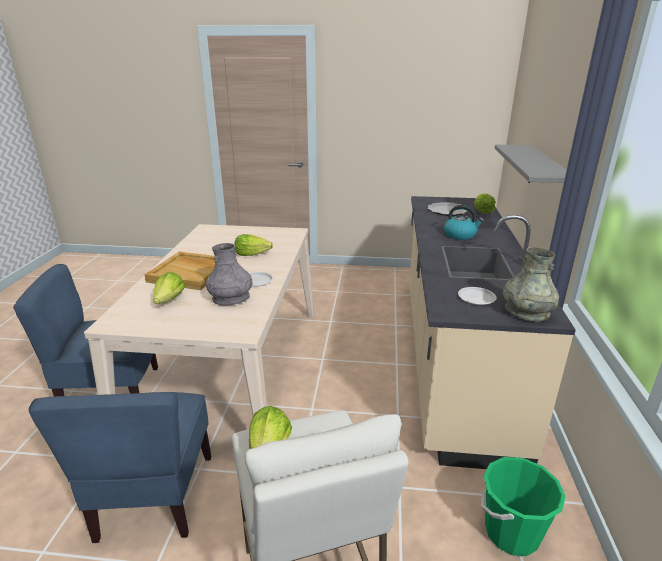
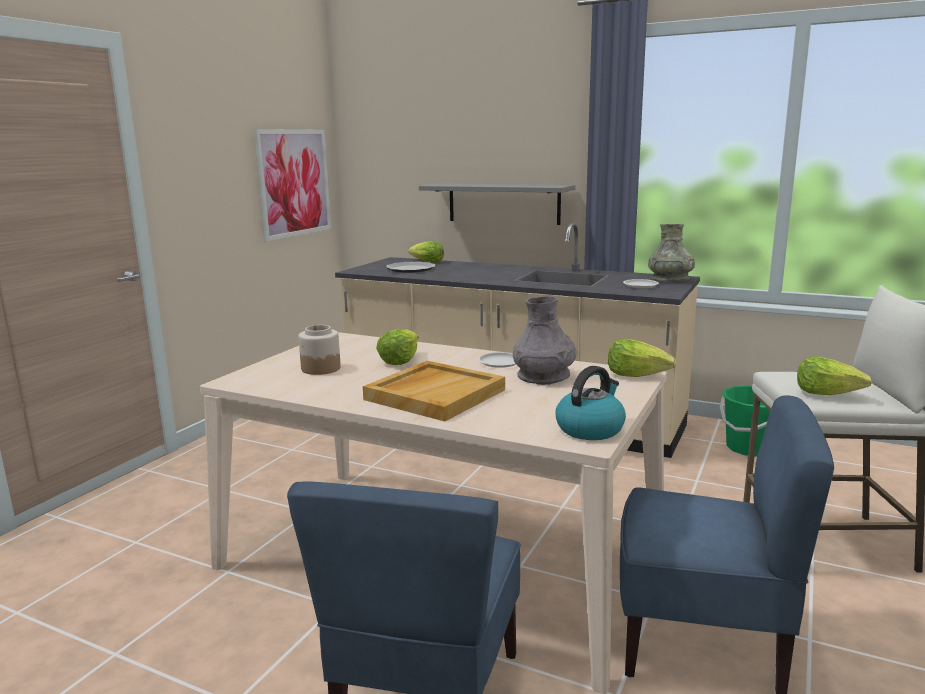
camera: 70 degrees left, 10 degrees down
(169, 300) = (527, 406): lettuce -> lettuce (637, 375)
(231, 240) = (320, 368): none -> jar
(452, 124) = (294, 183): none -> picture
(460, 235) = (489, 274): kettle -> kettle (590, 429)

